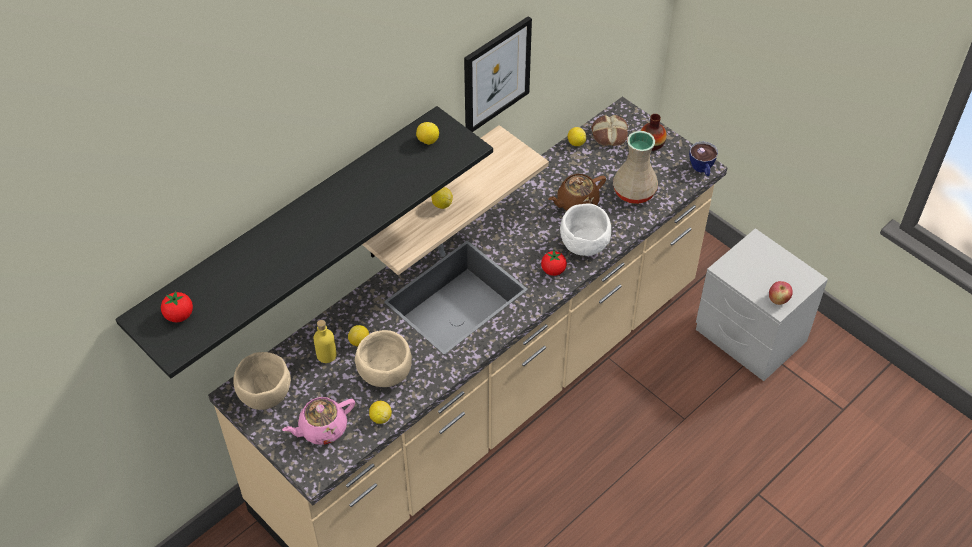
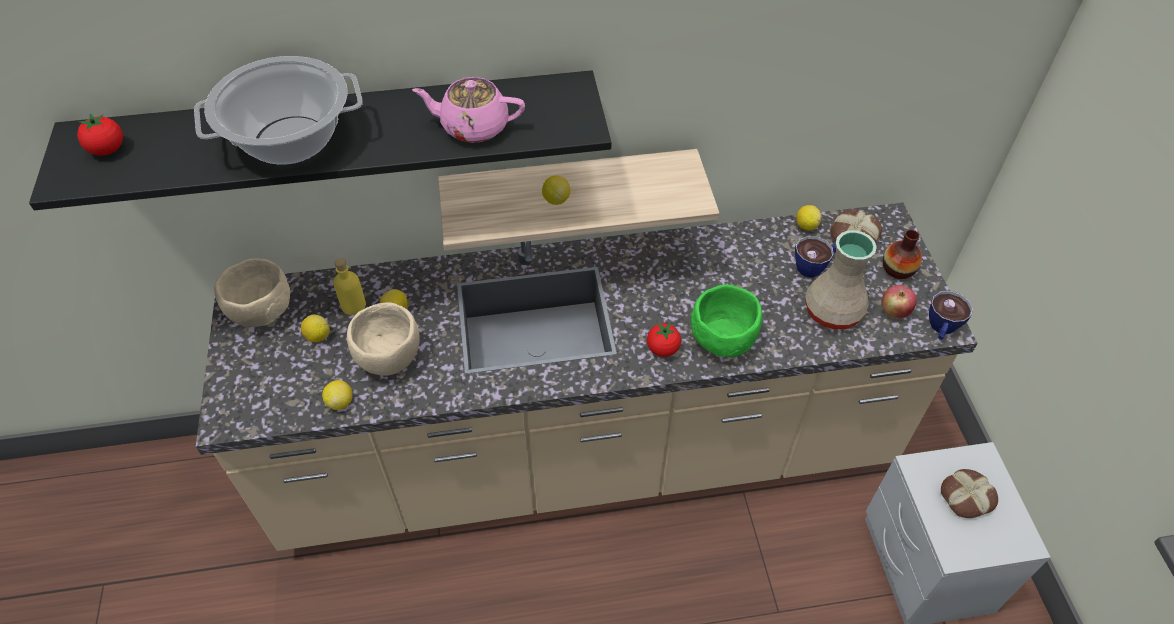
camera: 35 degrees right, 0 degrees up
(296, 247) = (290, 141): none -> cooking pot
(322, 428) = (277, 378): pink teapot -> pink teapot (473, 127)
(427, 141) = (543, 100): lemon -> lemon (318, 336)
(496, 75) = (700, 73): picture -> none
(576, 203) = (752, 290): brown teapot -> none
(583, 244) = (721, 339): white bowl -> green bowl
(601, 168) = (814, 266): none -> cup
(762, 269) = (966, 496): none -> bread
(778, 300) = (961, 545): apple -> apple (894, 312)

